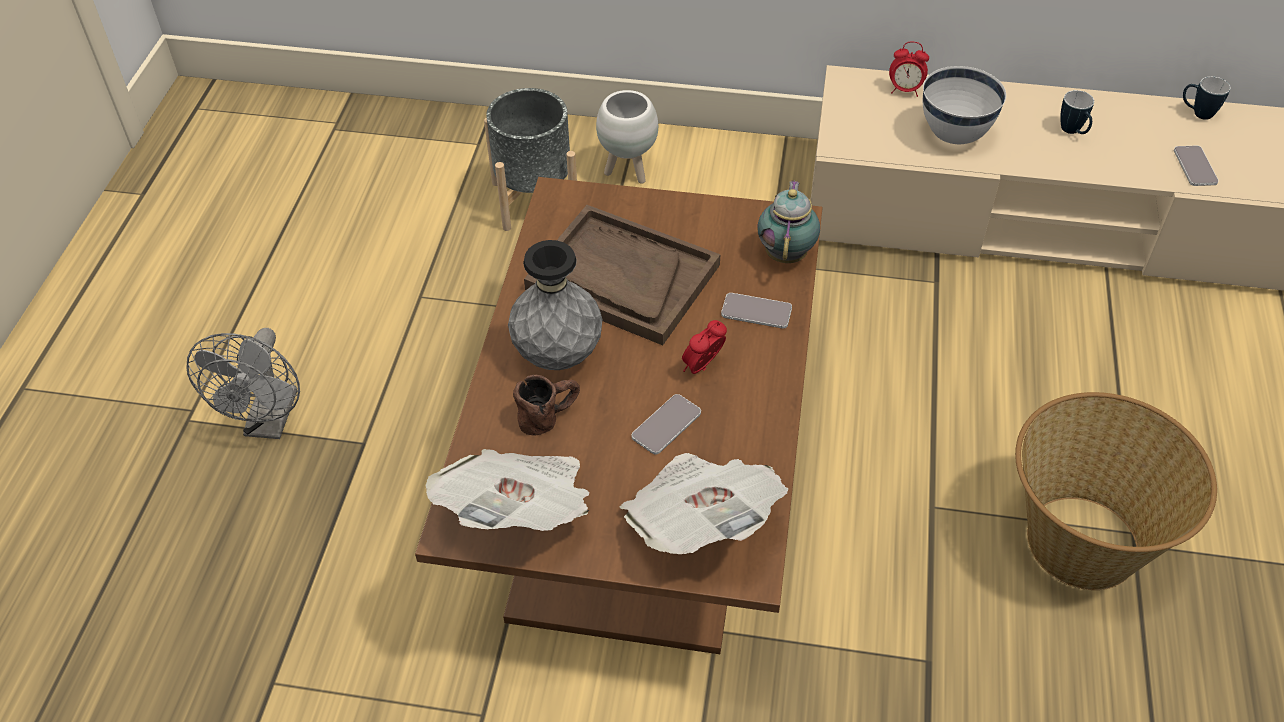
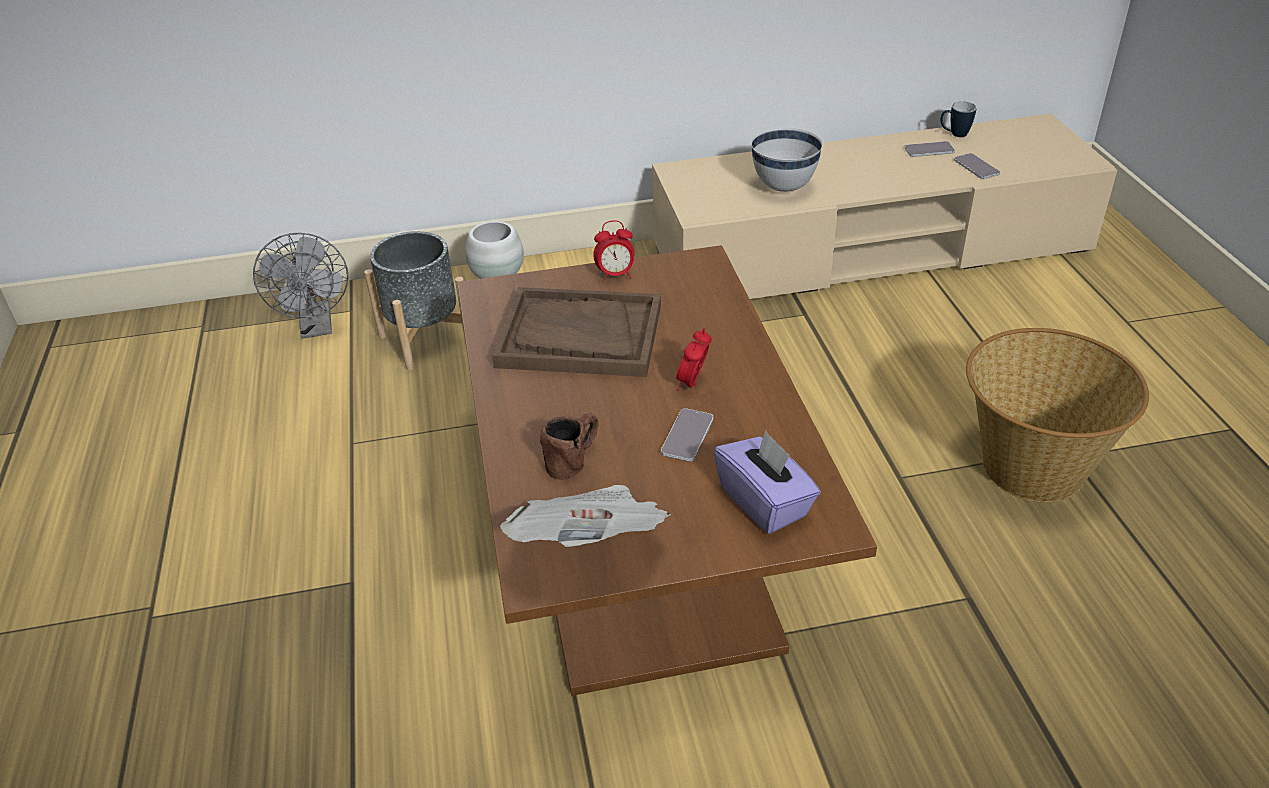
camera: 20 degrees left, 10 degrees down
(269, 423) = (242, 594): grey fan -> grey fan (317, 328)
(558, 356) = (555, 410): grey vase -> none
(700, 522) = (765, 502): newspaper -> purple tissue box
(756, 312) = (714, 331): phone -> phone (929, 150)
(786, 253) = (713, 283): teapot -> none
(905, 90) = (726, 167): alarm clock -> alarm clock (615, 275)
(1073, 132) = (873, 165): mug -> none

